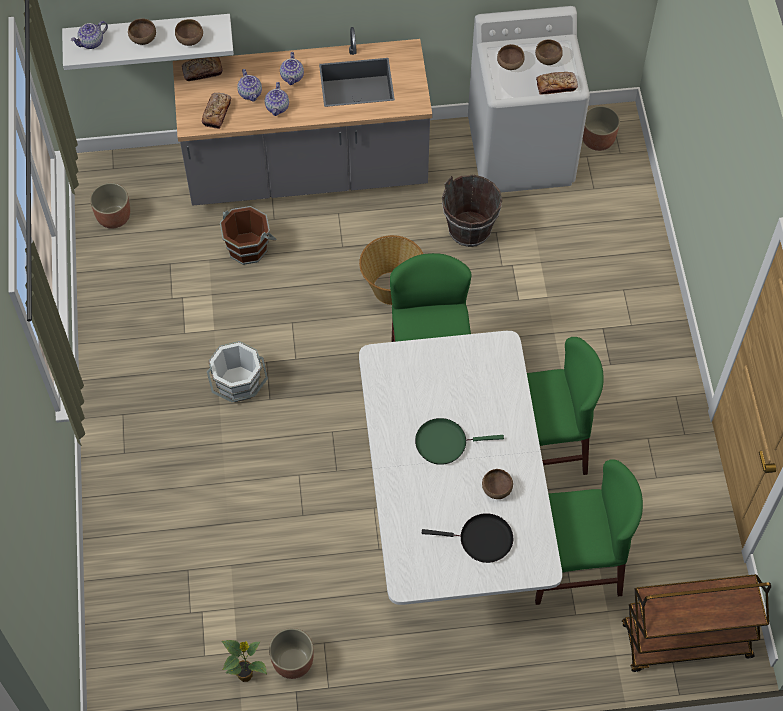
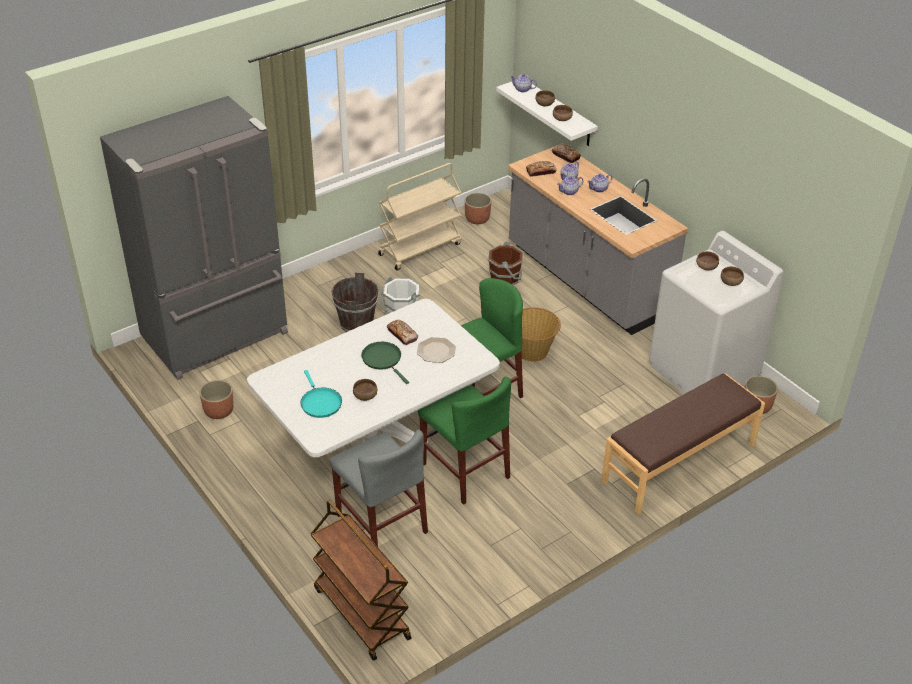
camera: 60 degrees right, 20 degrees down
(129, 306) = (420, 249): none -> beige cart
(149, 609) = (217, 337): none -> grey fridge
(246, 675) = (197, 394): potted plant -> none
(460, 383) = (435, 351): none -> plate
(469, 230) = (613, 370): brown bucket -> brown bucket (356, 324)
(482, 540) = (320, 403): black frying pan -> turquoise frying pan
(556, 86) = (711, 294): bread -> bread (402, 335)
(572, 566) = (381, 523): green chair -> grey chair
(637, 251) = (680, 463): none -> brown bench

